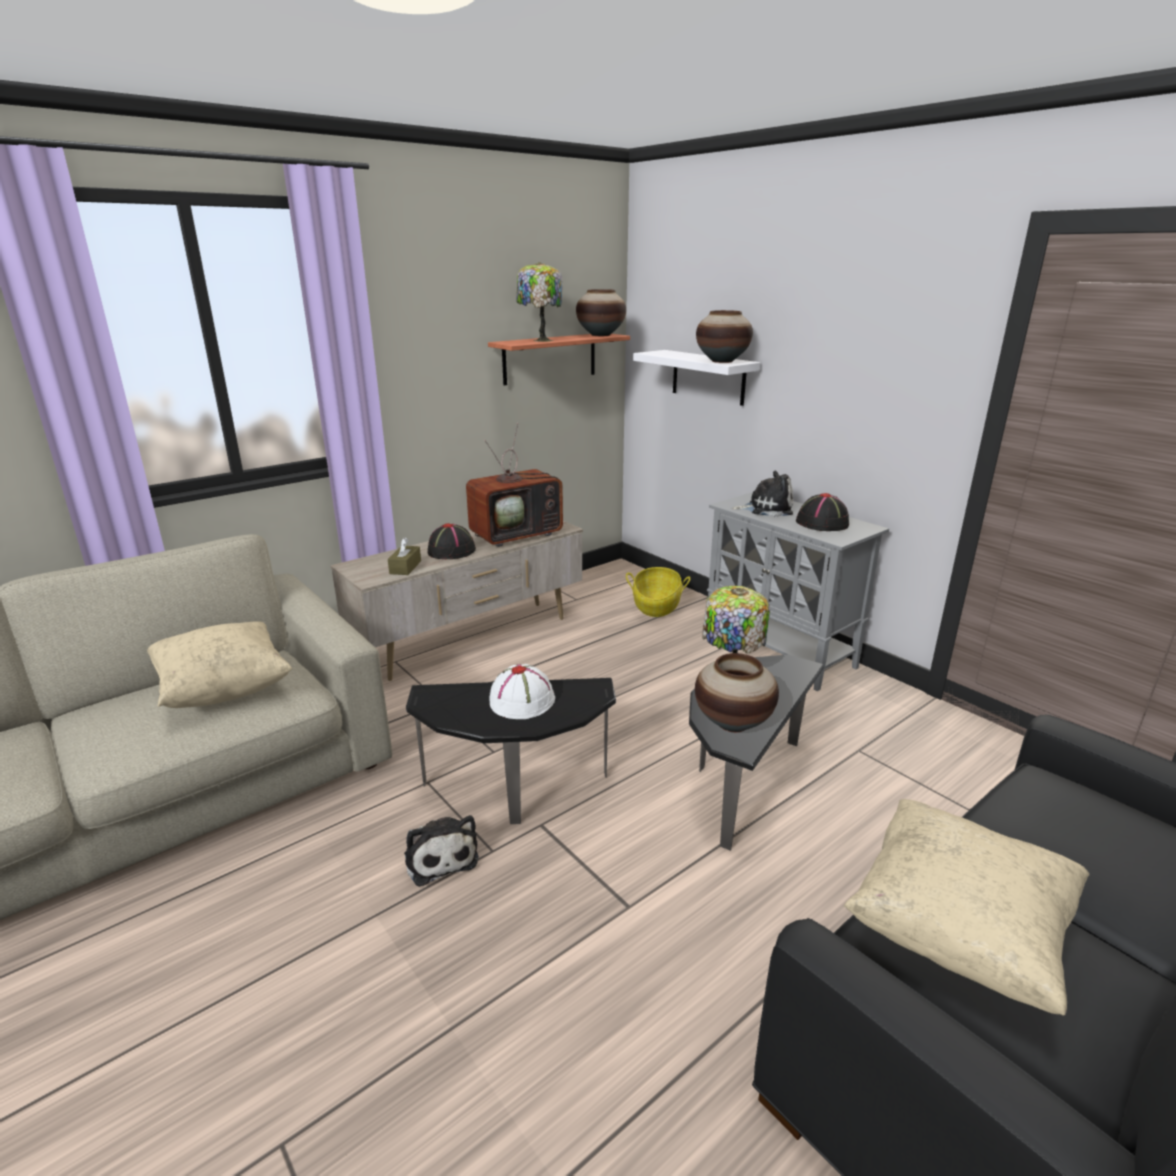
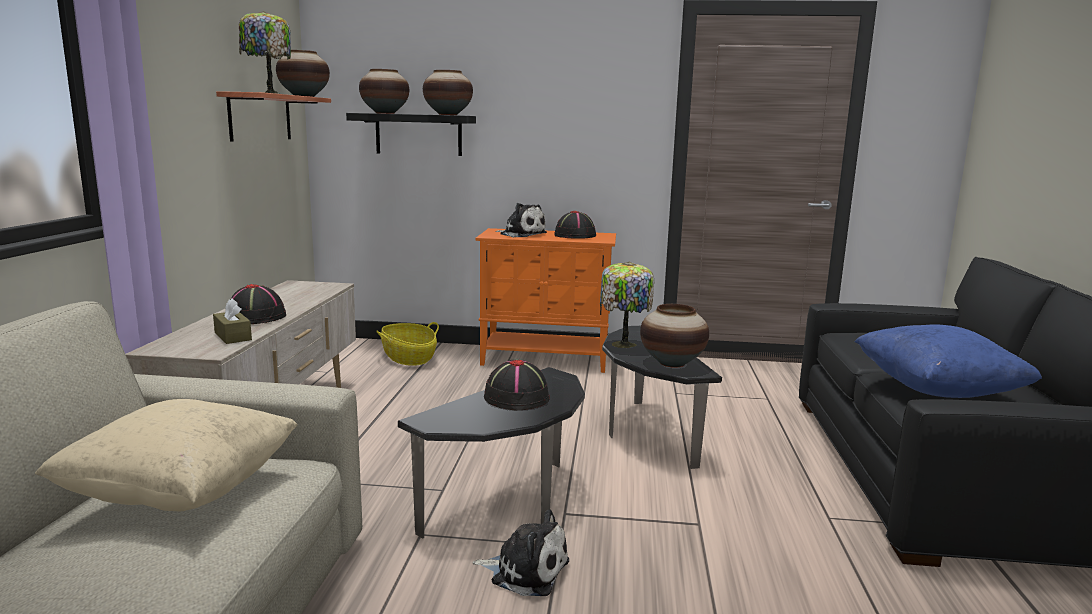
camera: 45 degrees left, 10 degrees down
(517, 534) = (298, 296): television -> none
(522, 700) = (517, 397): white hat -> black hat
(672, 354) = (385, 113): none -> vase
(708, 377) = (418, 134): white shelf -> black shelf
(766, 508) = (521, 234): plush toy -> plush toy turned 75 degrees clockwise
(780, 652) = (546, 359): grey cabinet -> orange cabinet
(957, 930) = (937, 390): beige pillow -> blue pillow

